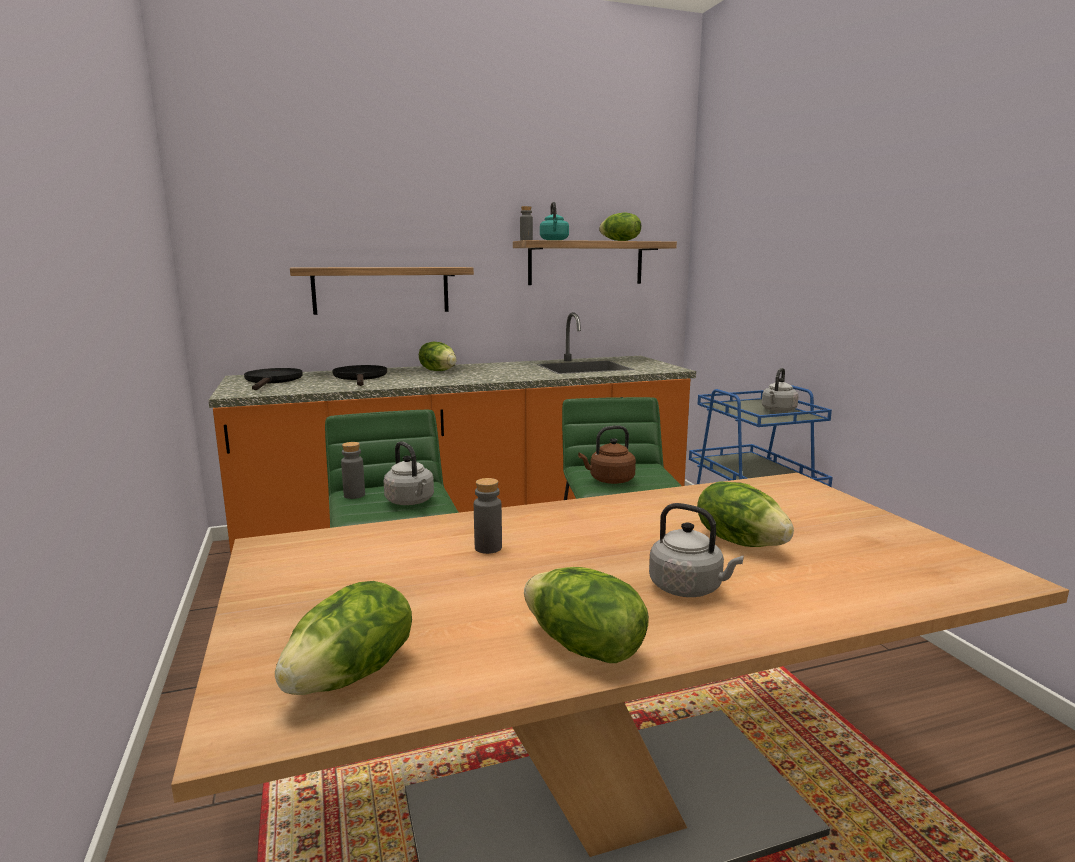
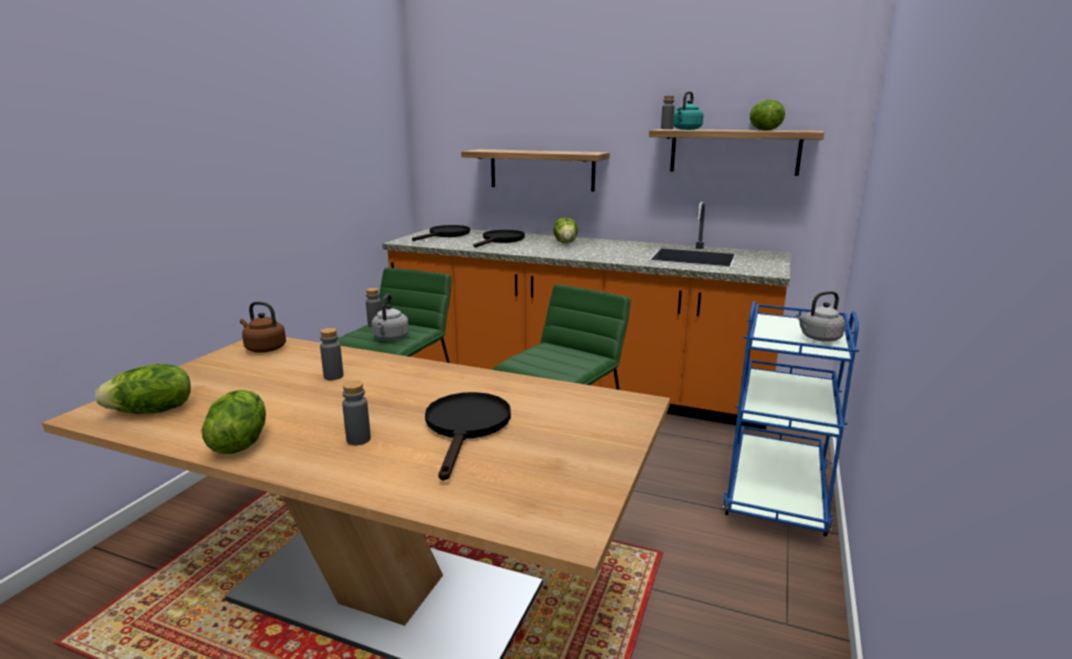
camera: 40 degrees right, 5 degrees up
(609, 480) = (535, 360): brown kettle -> brown kettle (264, 348)
(689, 588) = (358, 439): grey kettle -> grey bottle
(740, 541) = (466, 427): lettuce -> black frying pan

